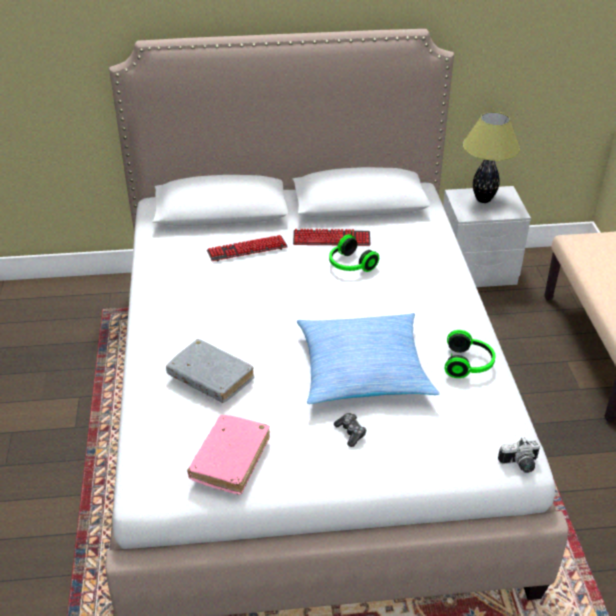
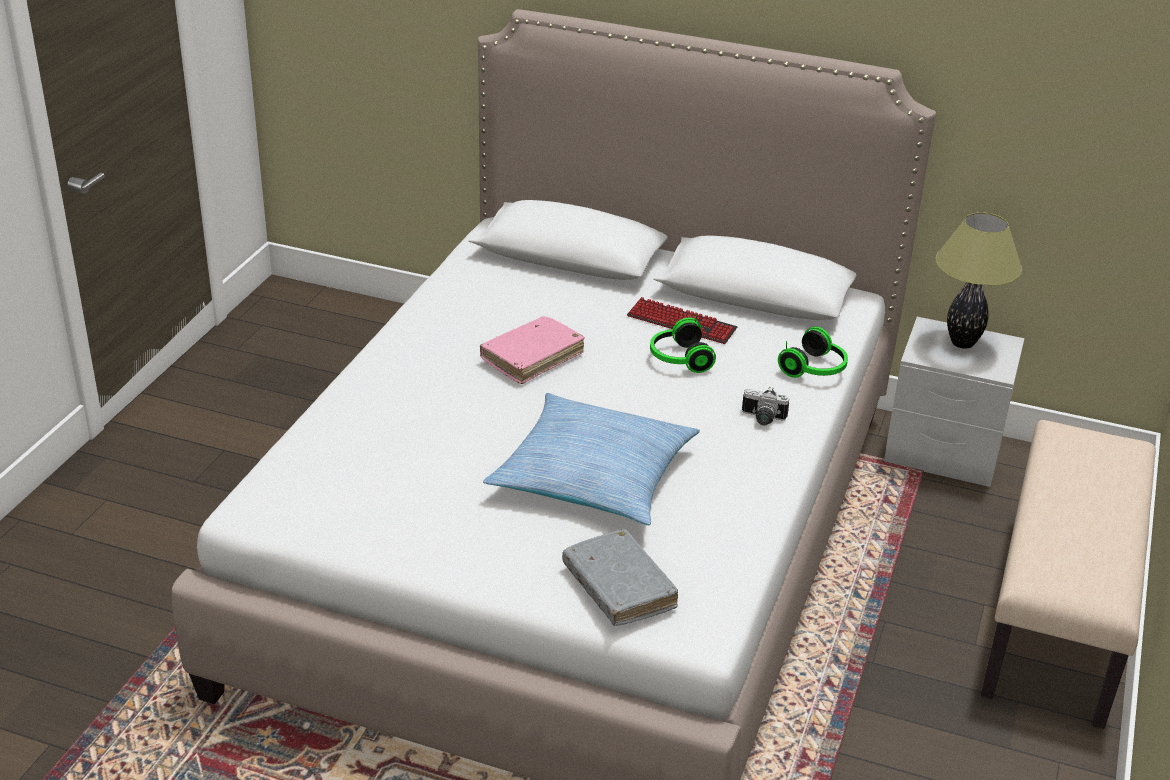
camera: 25 degrees right, 5 degrees down
(210, 377) = (405, 425): grey book -> grey book (619, 587)
(230, 459) = (358, 512): pink book -> pink book (532, 357)
(247, 250) = (565, 305): keyboard -> none
(350, 432) = (519, 534): game controller -> none
(469, 364) = (732, 513): headphones -> headphones (815, 369)
(520, 465) = (696, 639): camera -> camera (762, 419)

